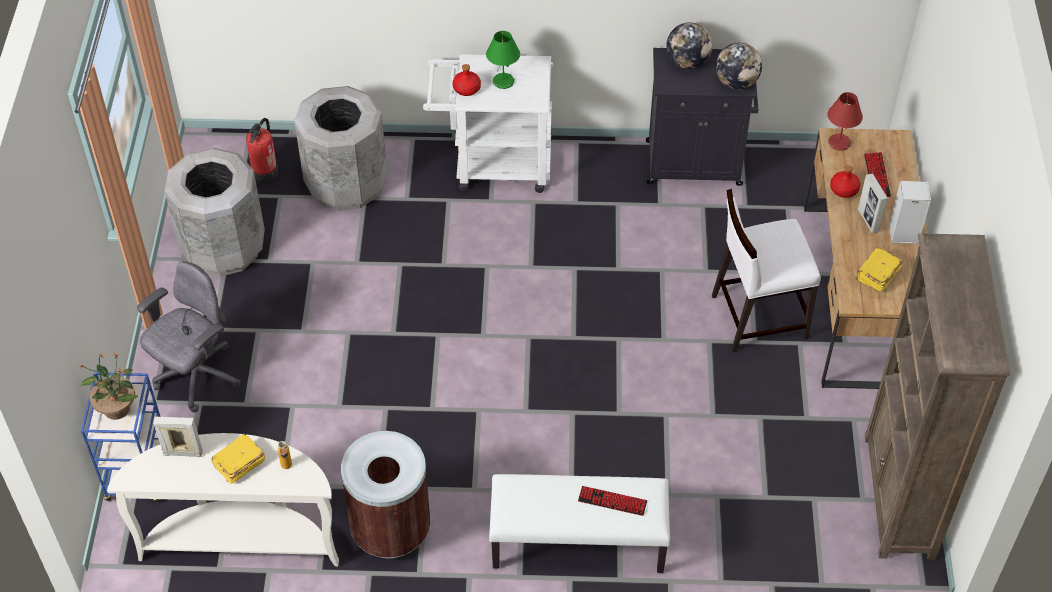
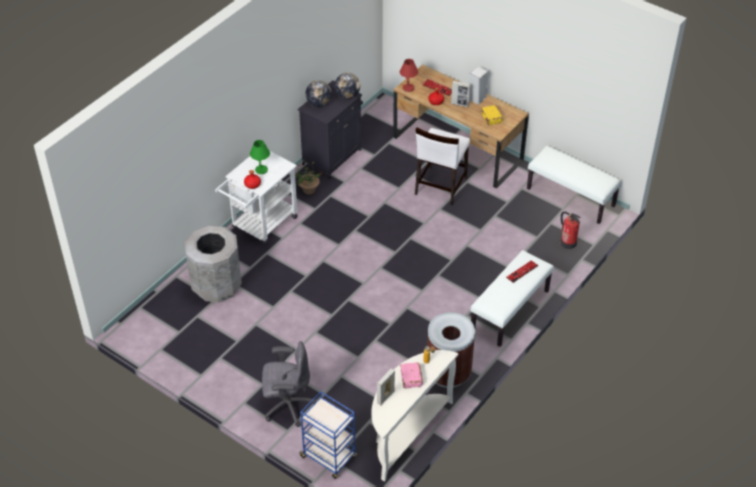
camera: 55 degrees left, 5 degrees down
(116, 408) = (325, 417): potted plant -> potted plant (308, 190)
(196, 376) = (287, 405): grey office chair -> grey office chair turned 105 degrees clockwise
(223, 248) = (211, 355): grey trash can -> none
(238, 464) = (411, 378): yellow book -> pink book
(265, 171) = (173, 313): fire extinguisher -> fire extinguisher (568, 242)
(899, 497) = (571, 197): brown bookcase -> white bench

